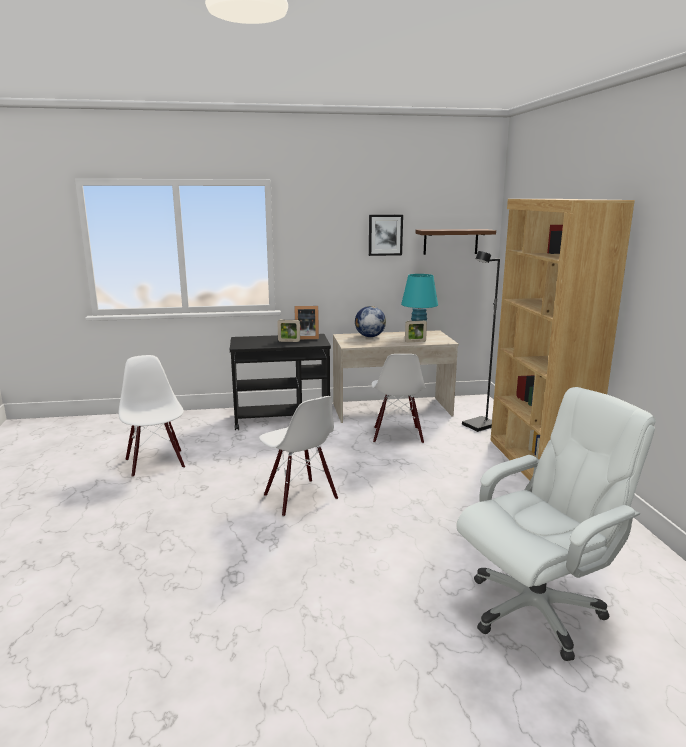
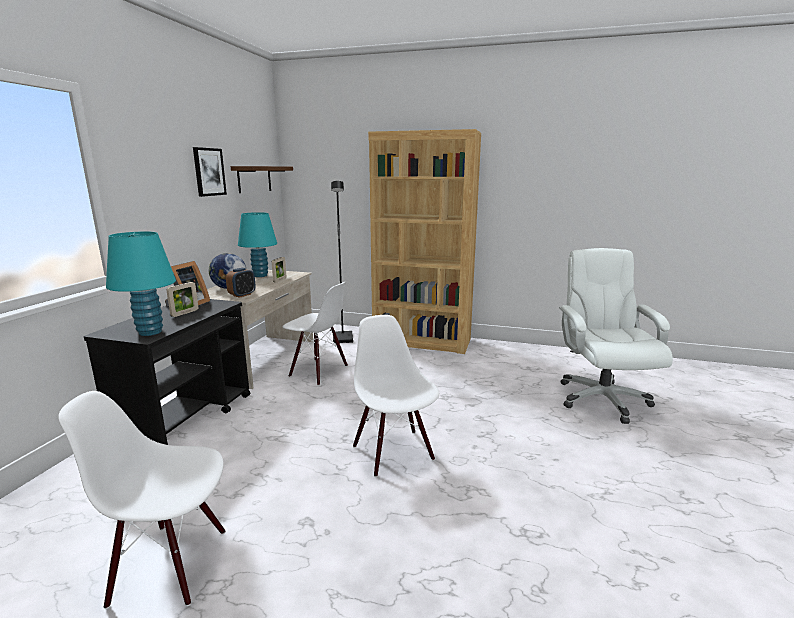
camera: 65 degrees left, 0 degrees up
(248, 344) = (150, 332): none -> turquoise table lamp
(299, 497) = (394, 452): white chair -> white chair turned 105 degrees counterclockwise
(357, 343) = (242, 295): none -> alarm clock

